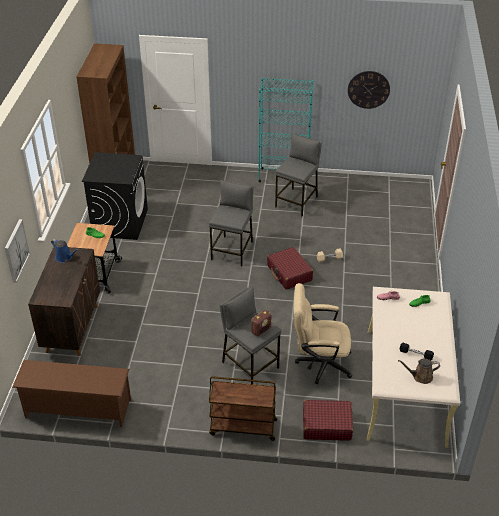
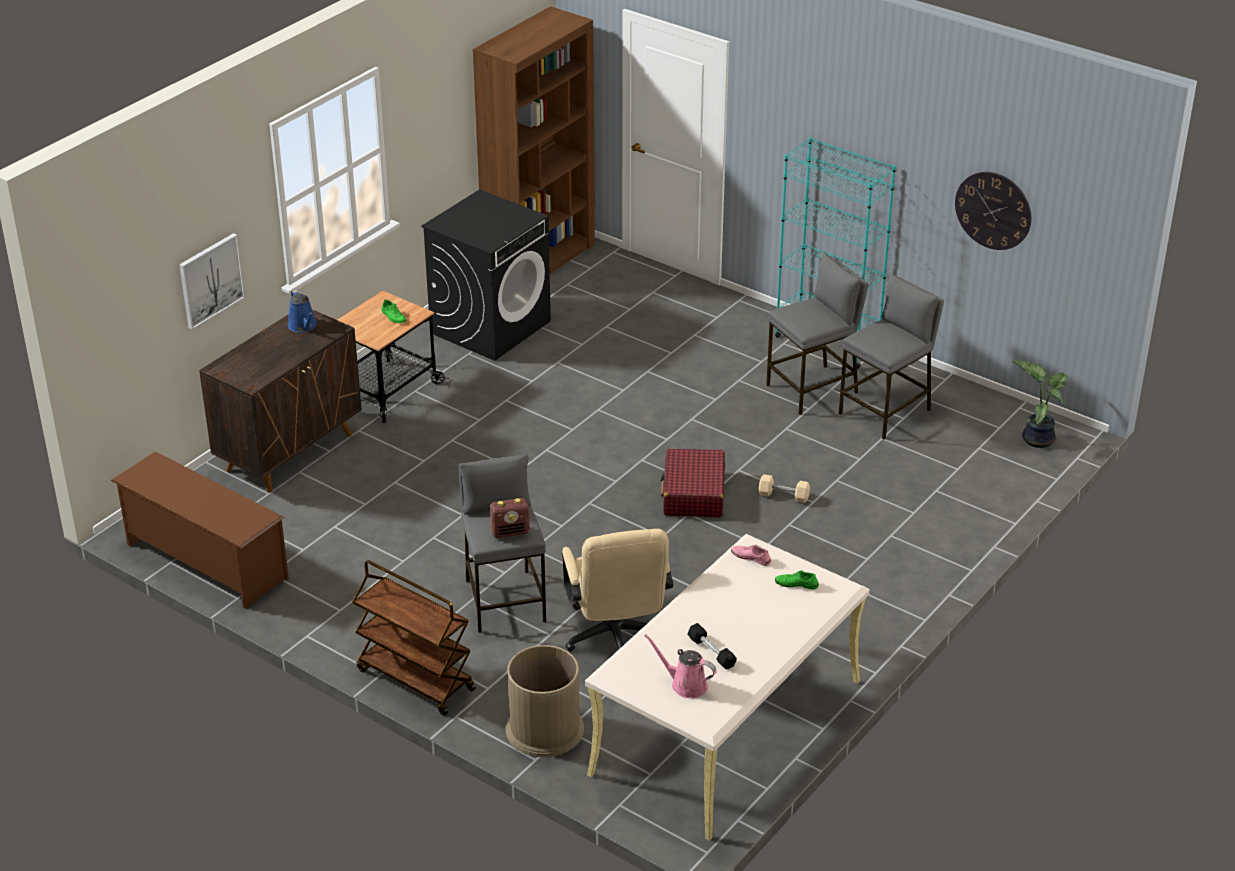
camera: 30 degrees right, 5 degrees down
(233, 250) = (631, 428): grey stool -> grey stool (886, 412)
(319, 363) = (616, 640): beige office chair -> beige office chair turned 135 degrees counterclockwise
(326, 425) = (544, 729): red suitcase -> brown trash can
(408, 191) = (1037, 438): none -> potted plant
(420, 376) = (685, 684): brown watering can -> pink watering can

